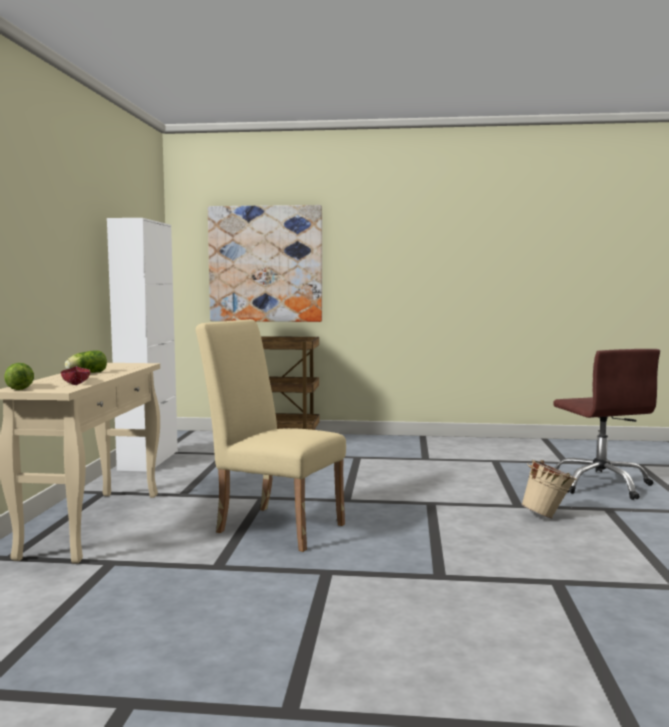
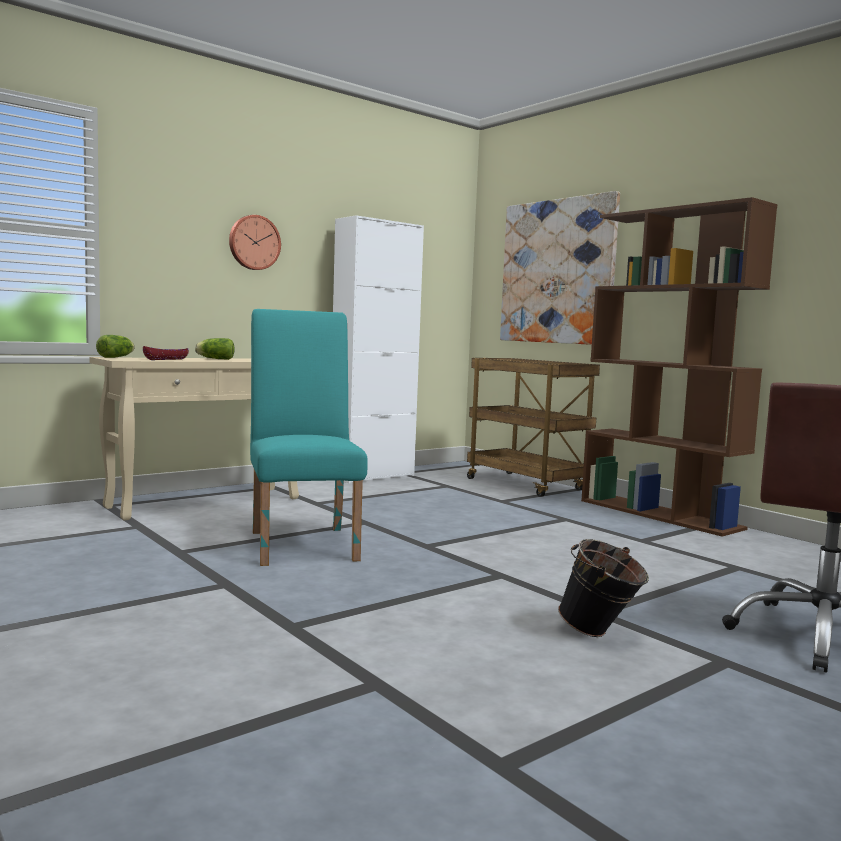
camera: 45 degrees right, 0 degrees up
(58, 245) = (254, 242): none -> wall clock
(273, 525) = (303, 542): beige chair -> turquoise chair
(388, 439) = (660, 514): none -> brown bookcase
(548, 516) = (600, 634): beige bucket -> black bucket

